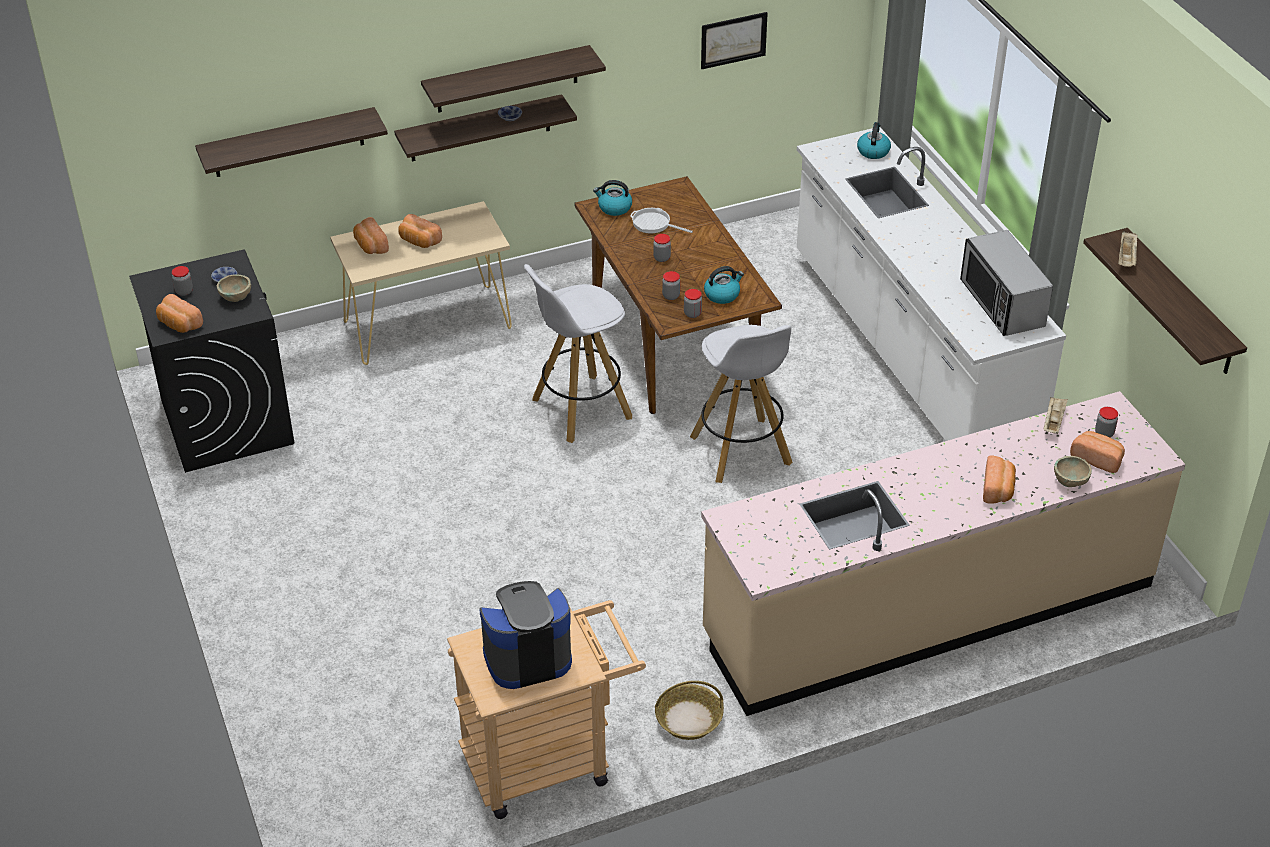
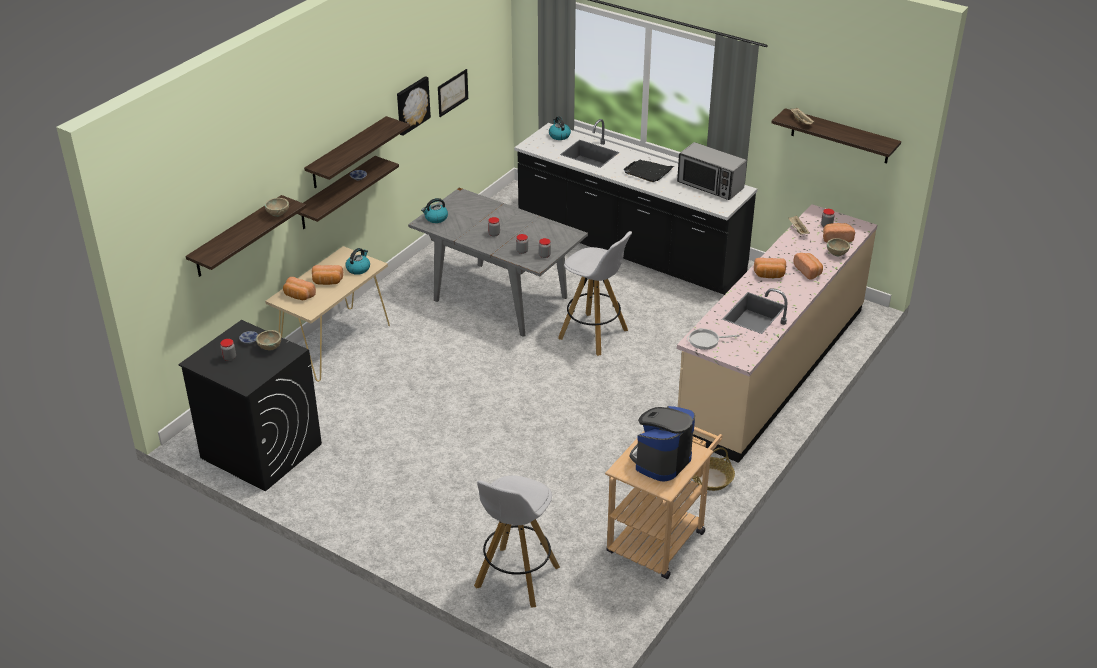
camera: 35 degrees left, 5 degrees down
(179, 324) = (249, 377): bread -> bread (769, 275)
(343, 131) = (278, 214): none -> beige bowl
(580, 409) = (479, 351): white stool -> white stool (516, 578)
(645, 40) = (412, 105): none -> picture
(654, 224) = (469, 218): frying pan -> frying pan (706, 341)
(673, 349) = (499, 298): brown dining table -> grey dining table
(722, 294) = (550, 239): kettle -> kettle (358, 268)
(909, 352) = (629, 250): white counter -> black counter
(936, 249) = (648, 172): none -> black tray

